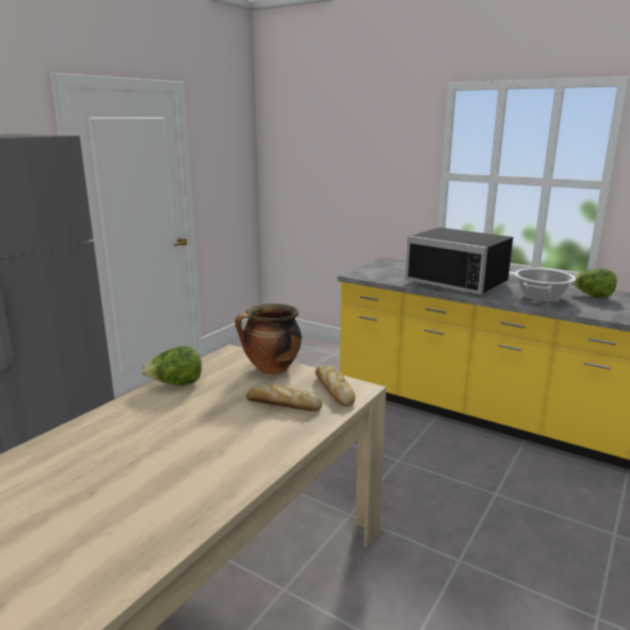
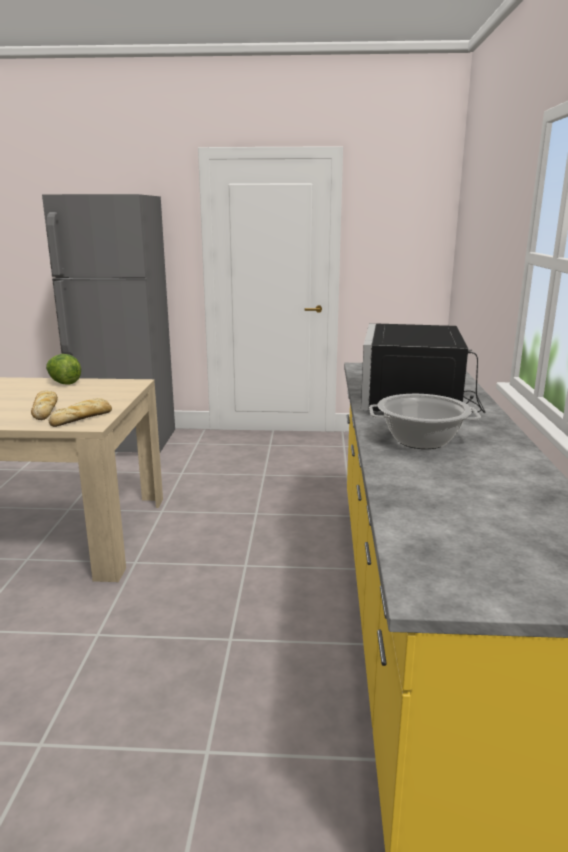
camera: 60 degrees right, 0 degrees up
(271, 369) = (110, 397): cooking pot -> none
(591, 296) = (489, 467): lettuce -> none

